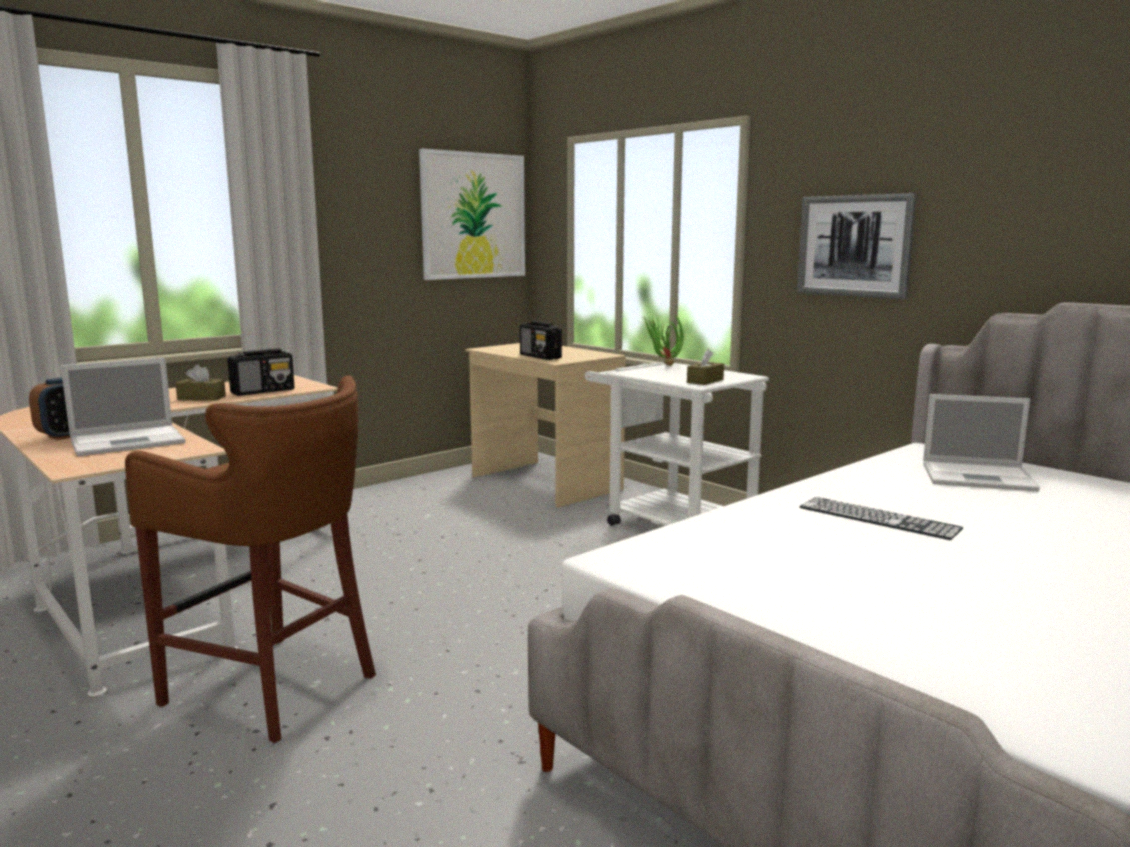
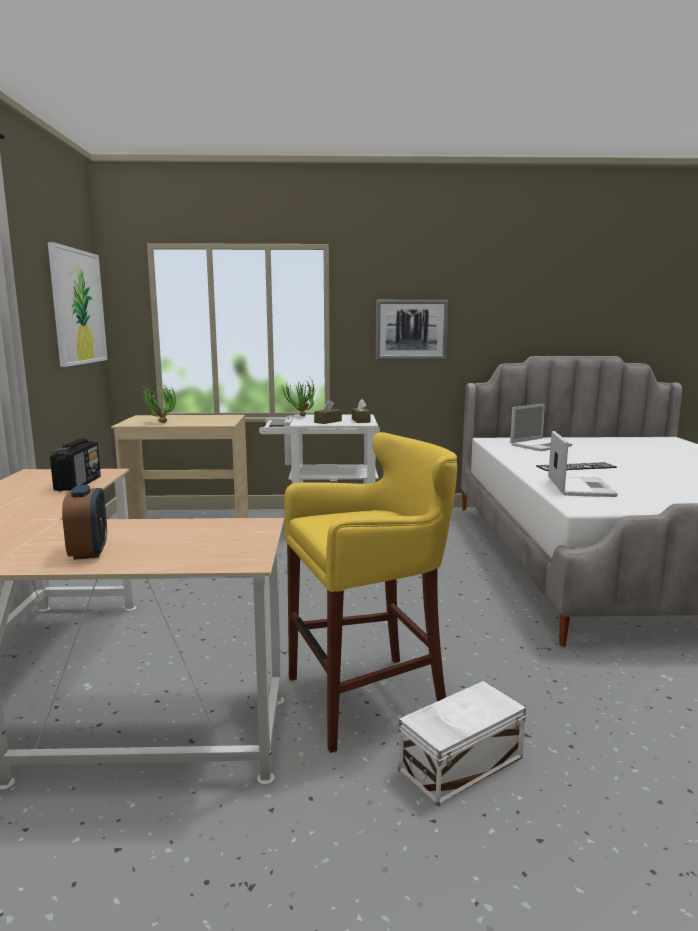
camera: 50 degrees left, 0 degrees up
(130, 441) = (175, 537): laptop -> laptop (579, 487)
(180, 778) = (458, 763): none -> white storage box
(201, 398) = (45, 500): brown tissue box -> brown tissue box (328, 421)
(276, 688) = (370, 697): brown stool -> yellow stool
(508, 351) = (158, 423): none -> potted plant
(540, 357) = (200, 423): radio -> none

